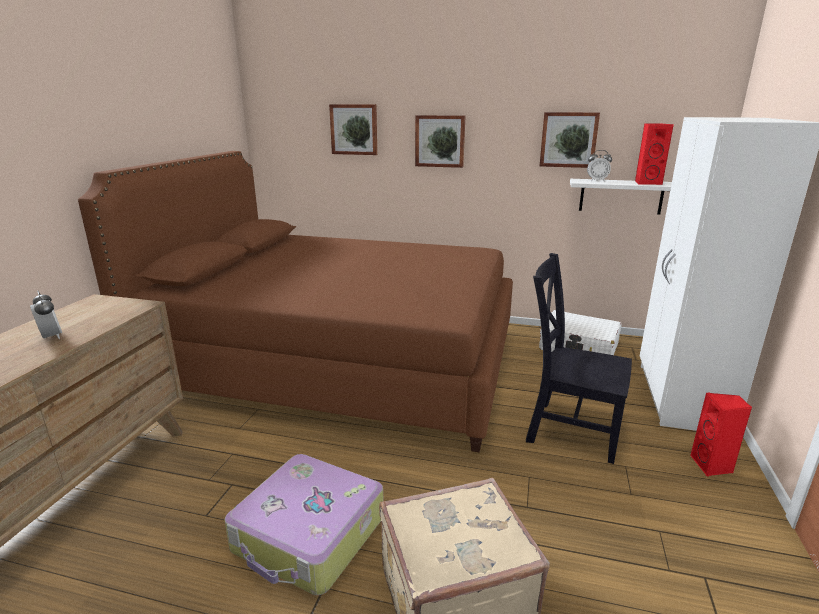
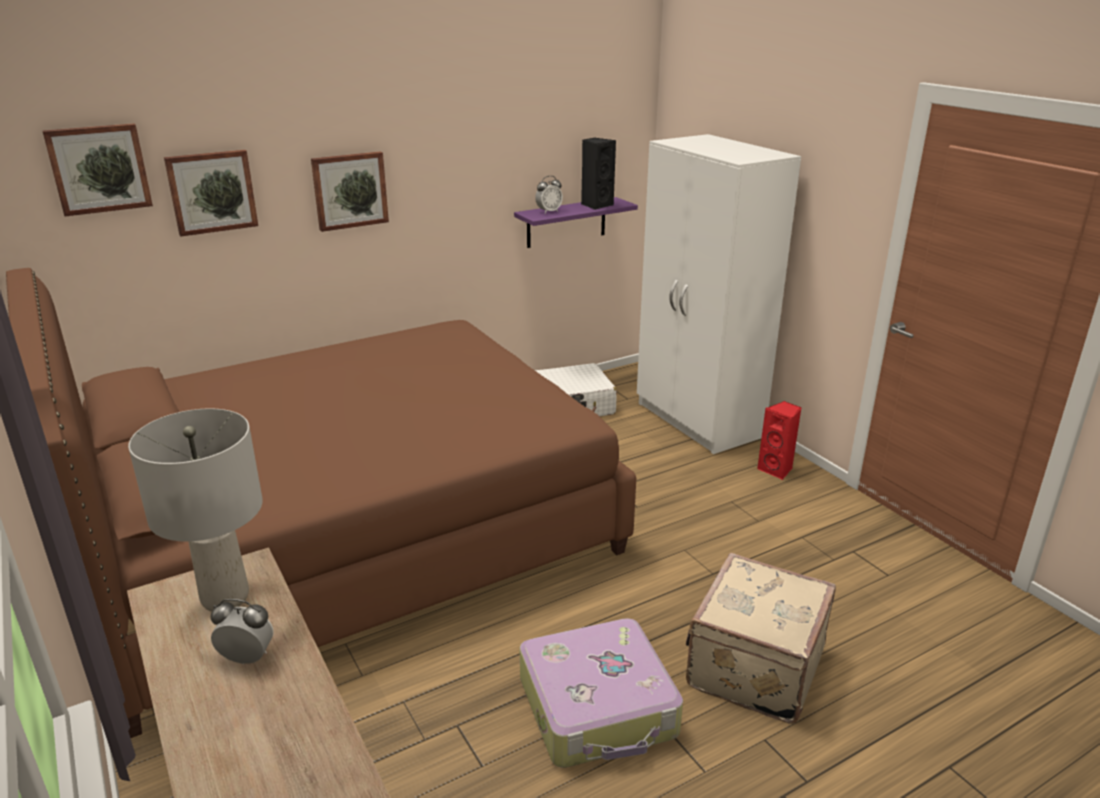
camera: 45 degrees left, 5 degrees up
(104, 312) = (224, 598): none -> grey table lamp
(568, 139) = (506, 166): picture -> picture (99, 169)
(569, 429) = (660, 492): black chair -> none
(621, 196) = (566, 222): white shelf -> purple shelf
(647, 183) = (596, 205): red speaker -> black speaker

